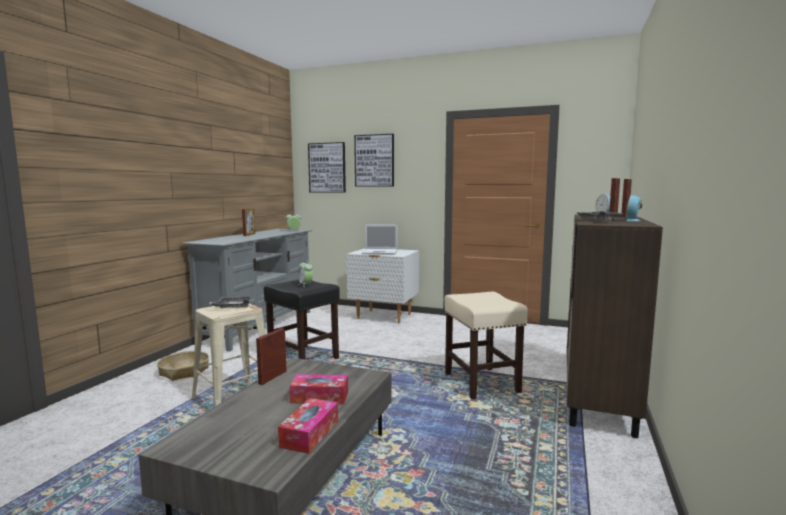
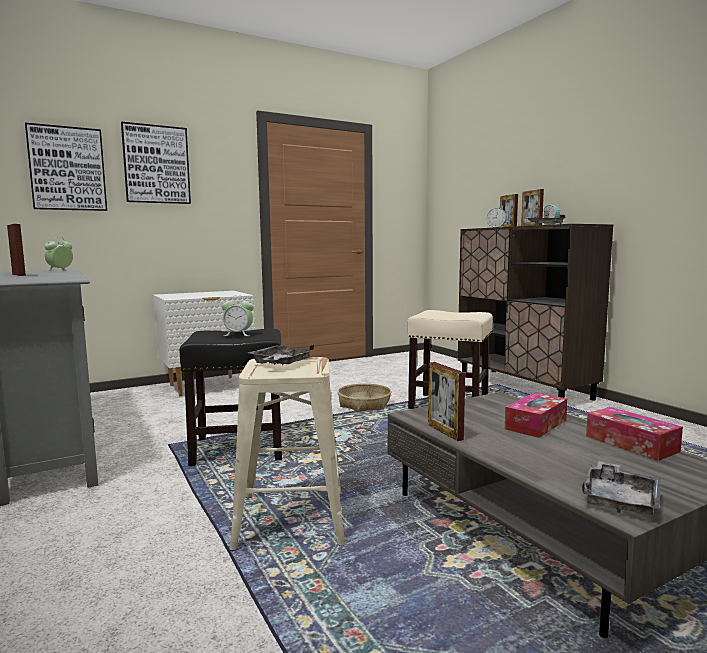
camera: 50 degrees left, 0 degrees up
(184, 372) = (98, 538): basket -> basket (364, 405)
(191, 443) = (620, 499): none -> grey tray
(380, 252) = (202, 295): laptop -> none

